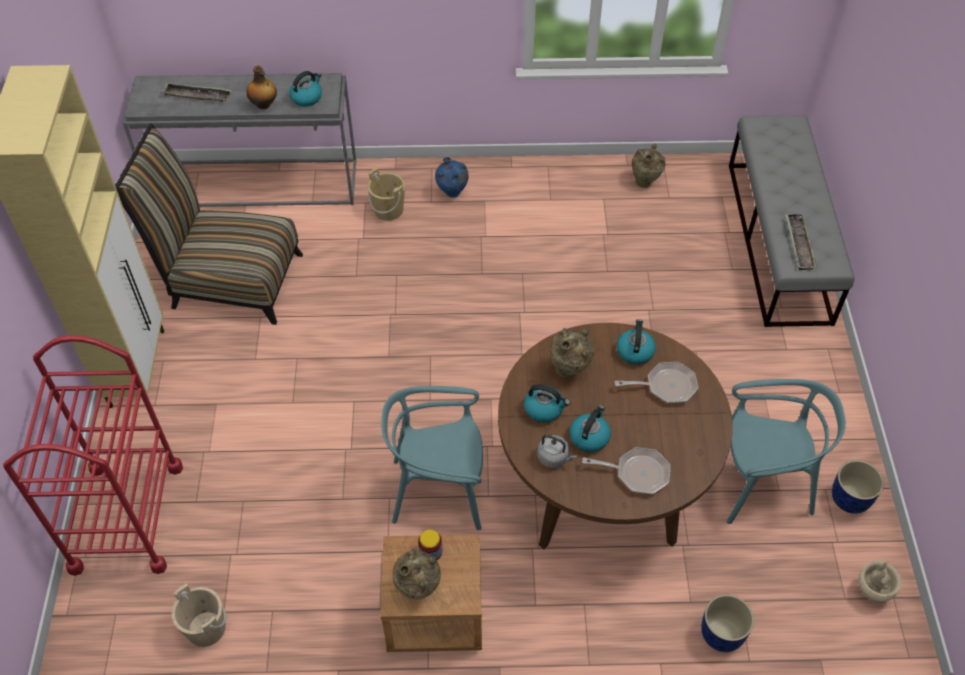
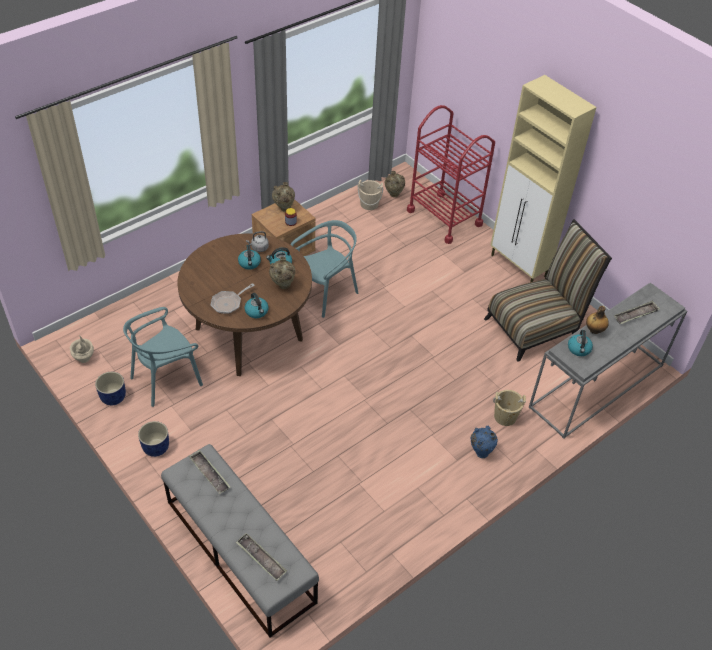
camera: 140 degrees right, 5 degrees down
(637, 473) = (216, 260): frying pan -> none
(645, 182) = (367, 545): beige vase -> beige vase (393, 195)
(722, 634) = (151, 305): blue planter -> blue planter (155, 447)
(788, 149) = (261, 559): none -> tray

